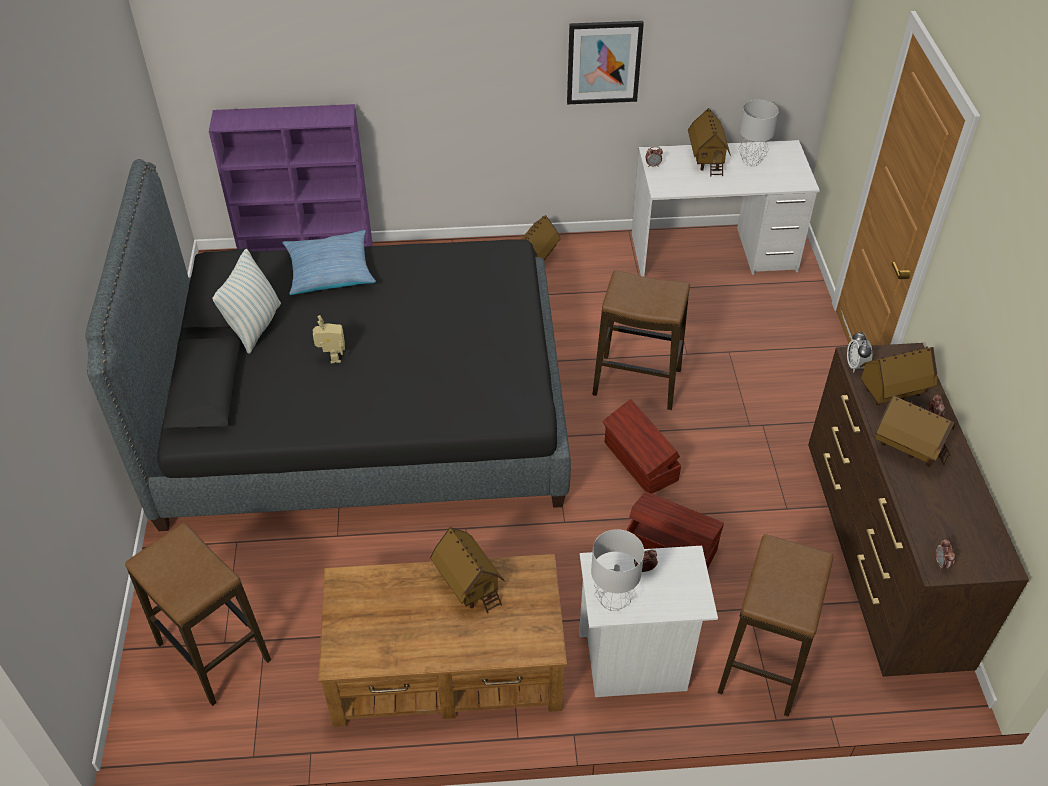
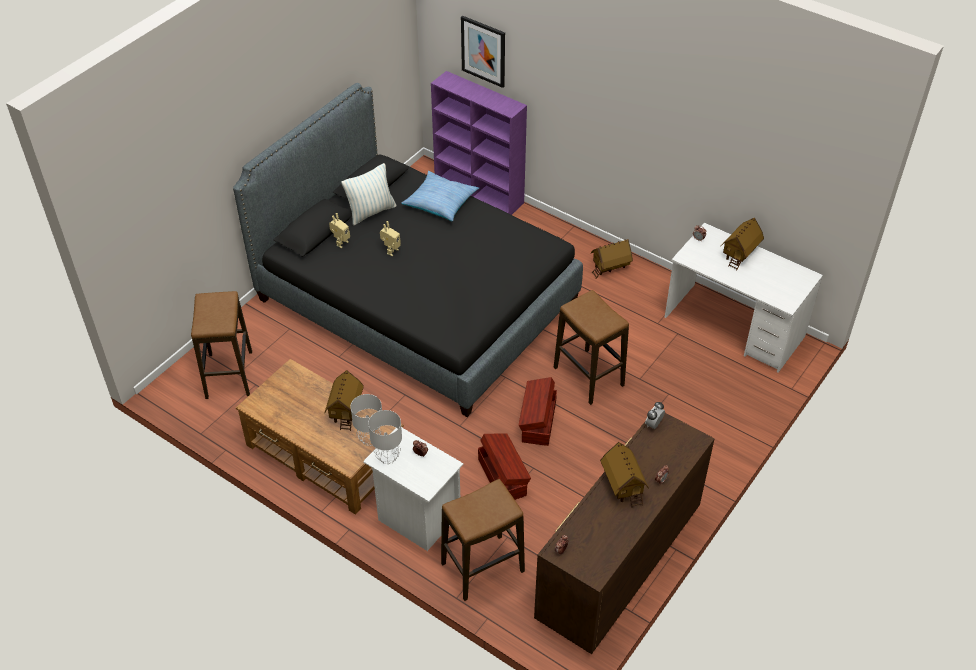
camera: 40 degrees right, 0 degrees up
(255, 383) = (340, 243): none -> toy robot
(603, 62) = (688, 150): picture -> picture (483, 51)
(750, 161) = (768, 271): grey table lamp -> grey table lamp (369, 439)
(892, 393) = (655, 452): toy house -> none

